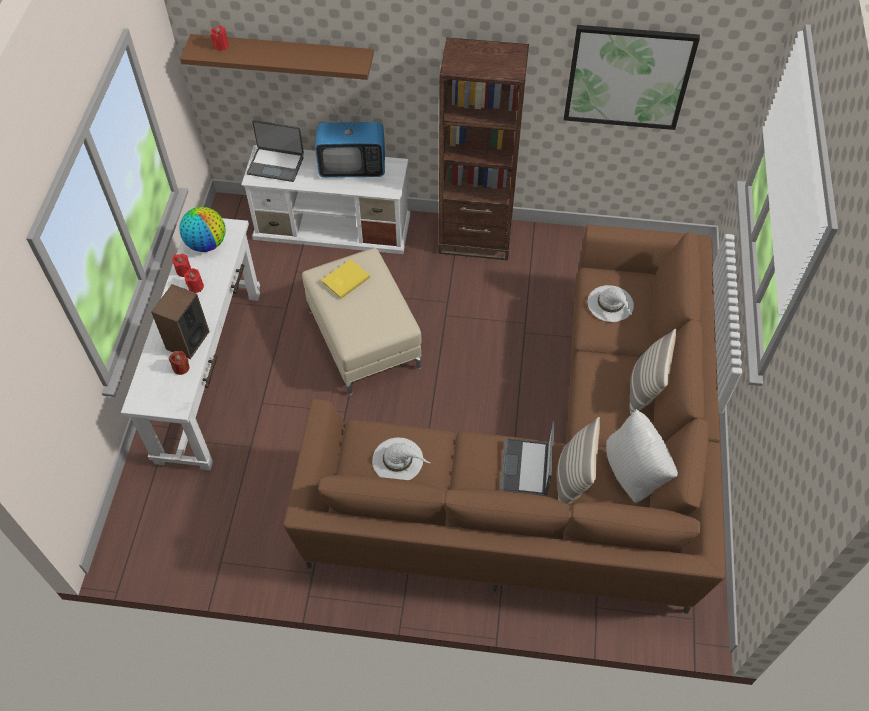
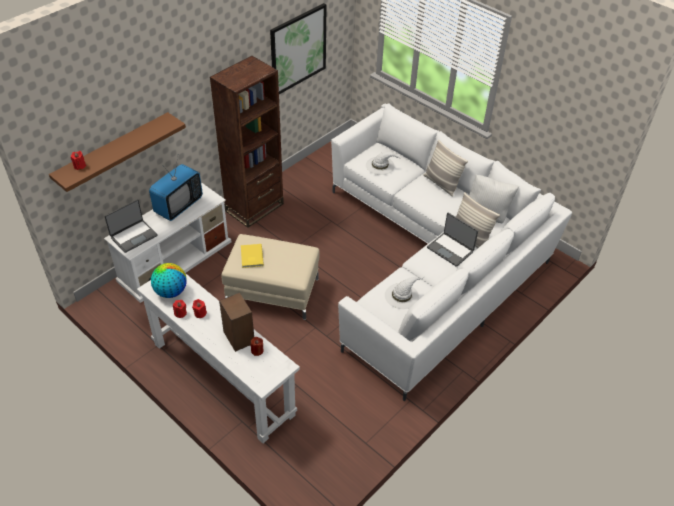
camera: 55 degrees left, 10 degrees down
(554, 472) = (432, 263): brown sofa -> white sofa

